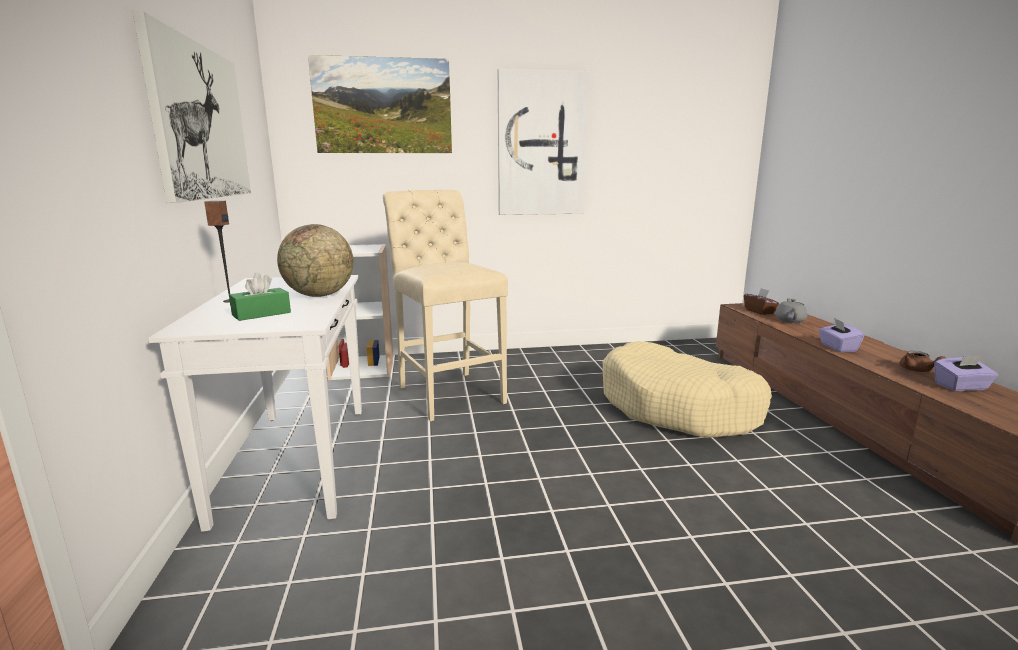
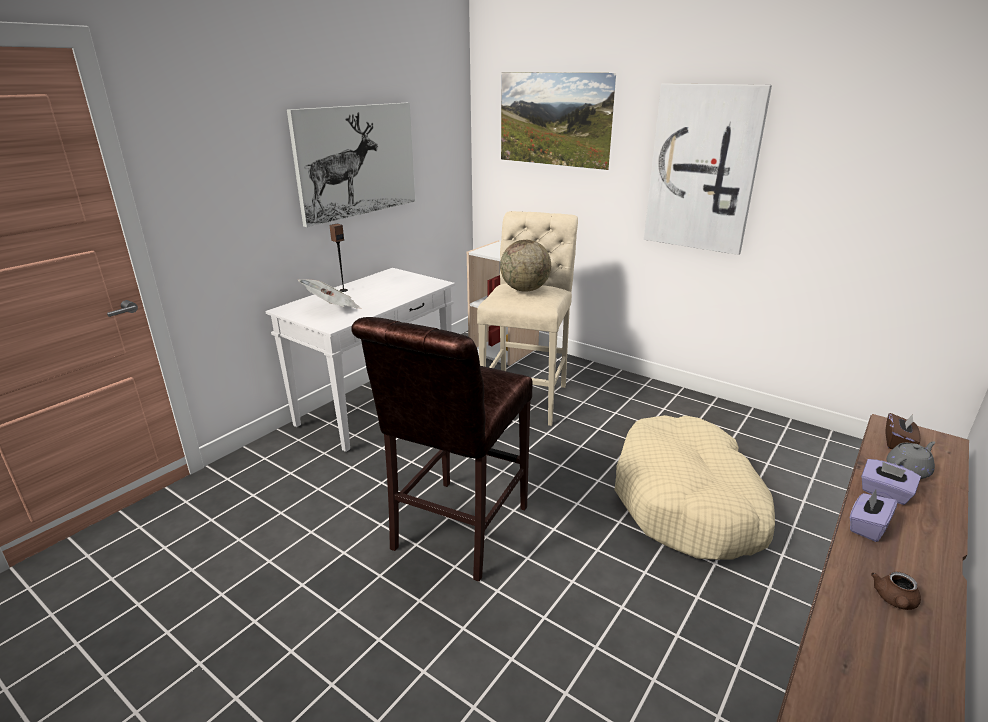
camera: 45 degrees right, 10 degrees up
(261, 314) = (332, 308): green tissue box -> newspaper
(320, 295) = (389, 300): globe -> globe (525, 289)
(580, 517) = (455, 532): none -> brown stool
(961, 387) = (891, 644): purple tissue box -> purple tissue box (884, 493)

